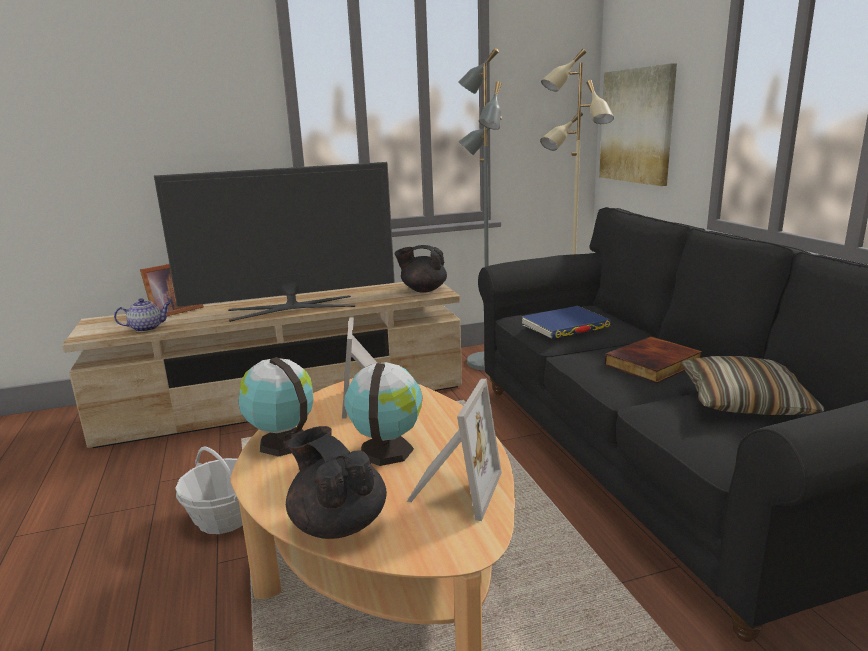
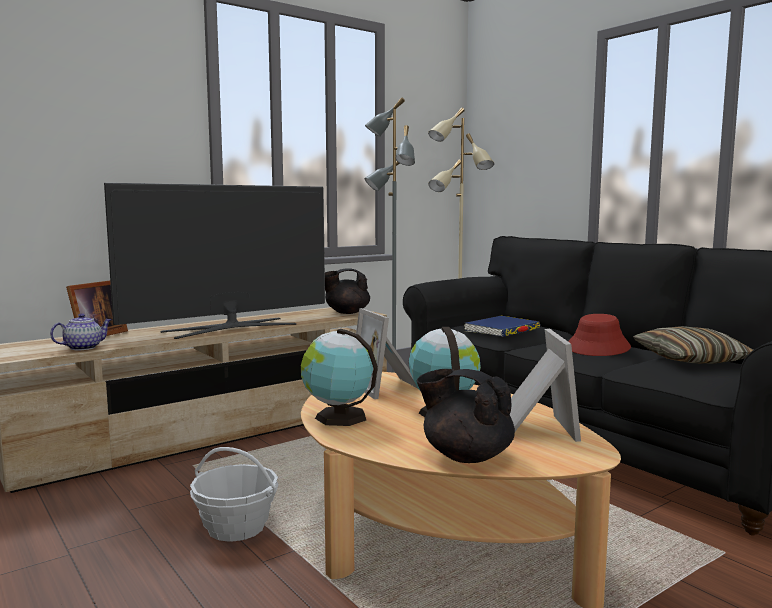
camera: 20 degrees left, 10 degrees down
(636, 126) = (509, 173): picture -> none
(654, 364) = (598, 348): book -> red hat

